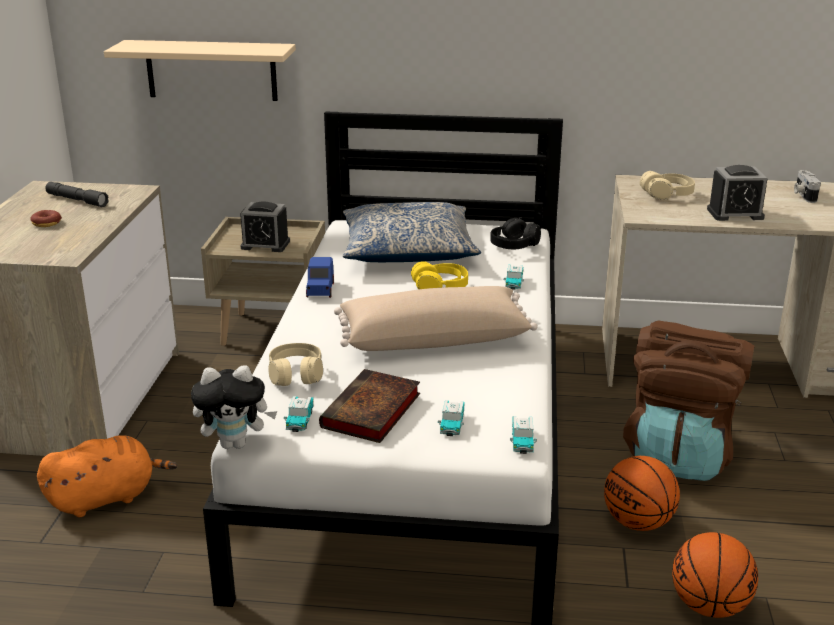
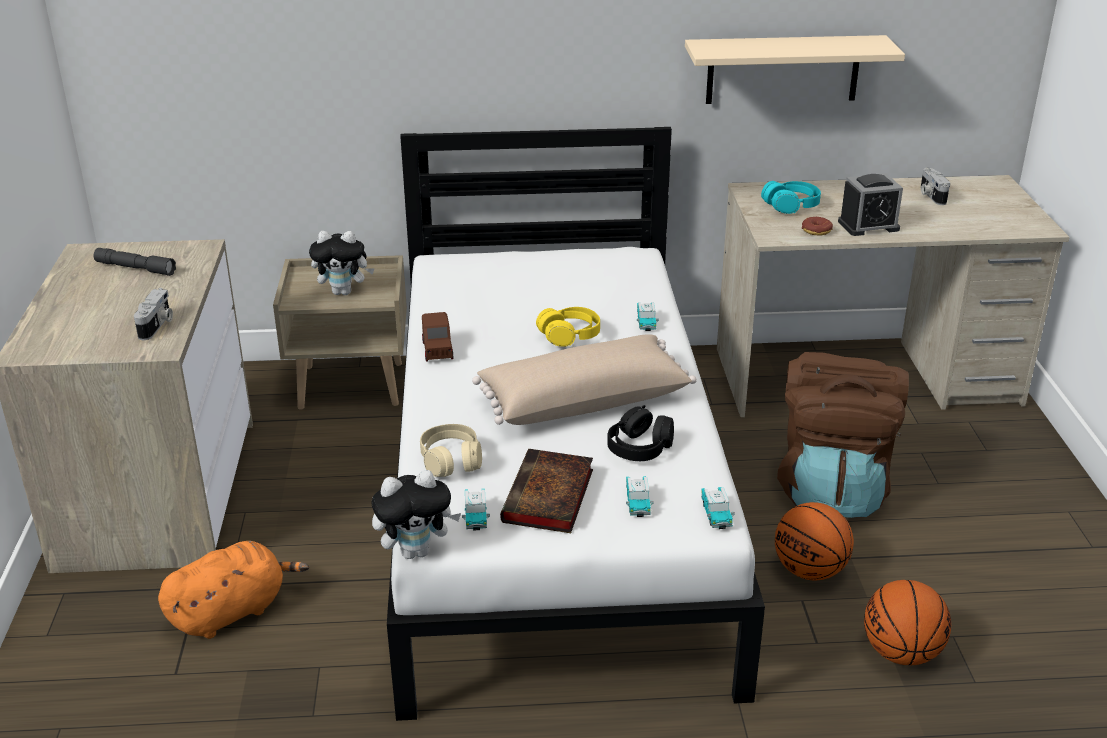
camera: 10 degrees left, 5 degrees up
(46, 223) = (114, 304): donut -> donut (816, 231)
(72, 241) = (157, 325): none -> camera
(211, 70) = (261, 93): beige shelf -> beige shelf (783, 69)
(265, 245) = (344, 292): alarm clock -> plush toy
(320, 290) = (437, 350): blue toy car -> brown toy car
(408, 250) = (516, 289): pillow -> none
(514, 245) = (632, 274): black headphones -> black headphones (640, 447)
(667, 194) = (791, 206): beige headphones -> turquoise headphones

